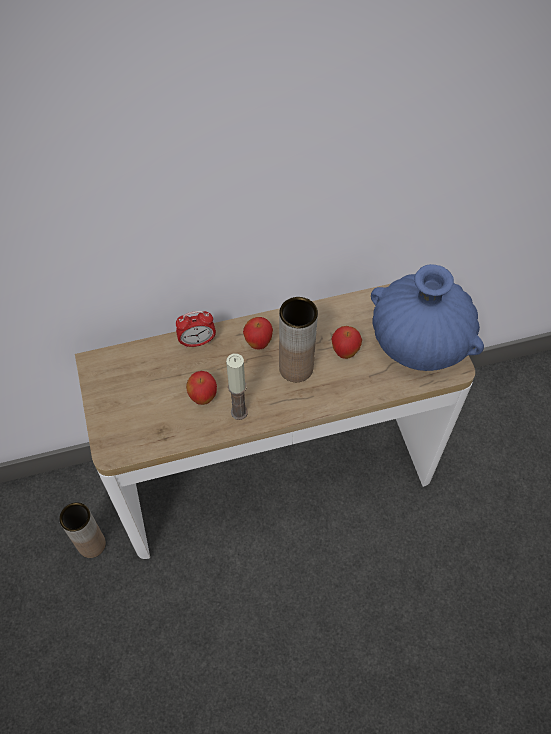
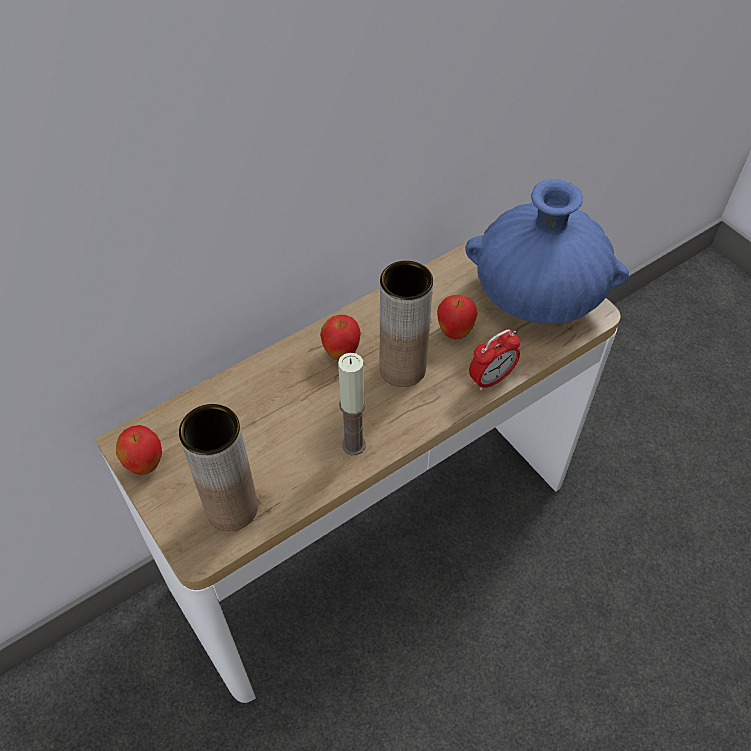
camera: 20 degrees left, 5 degrees down
(91, 544) = (169, 709): brown vase -> brown vase (232, 508)
(197, 342) = (260, 374): alarm clock -> alarm clock (491, 379)
(203, 398) = (298, 441): apple -> apple (145, 465)

